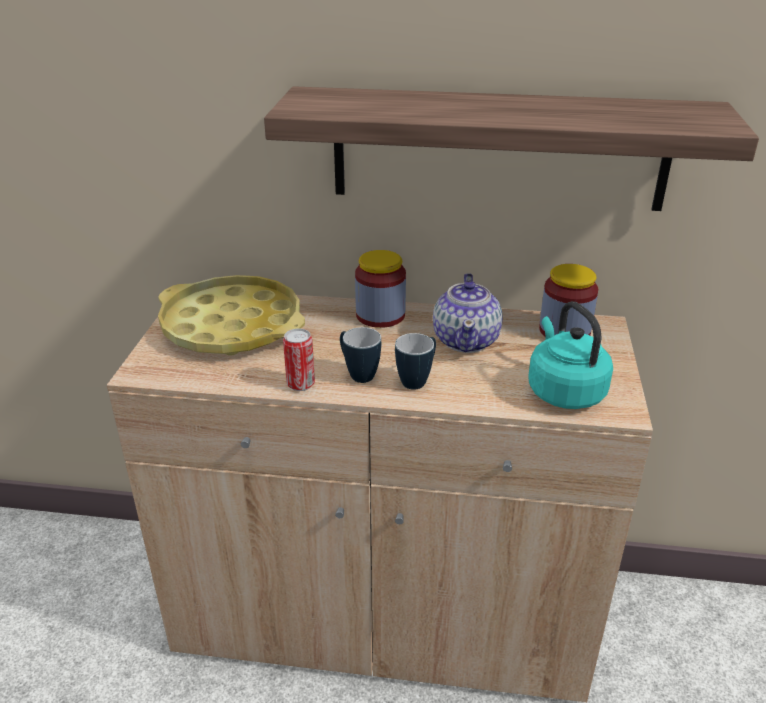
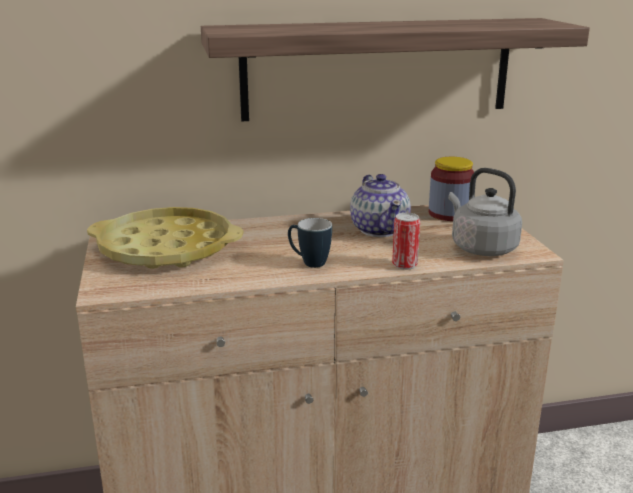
camera: 20 degrees left, 10 degrees down
(300, 384) = (264, 276): can -> can (404, 265)
(380, 315) = (294, 224): jar -> none
(418, 380) = (363, 259): mug -> none
(563, 391) = (481, 248): turquoise kettle -> grey kettle

